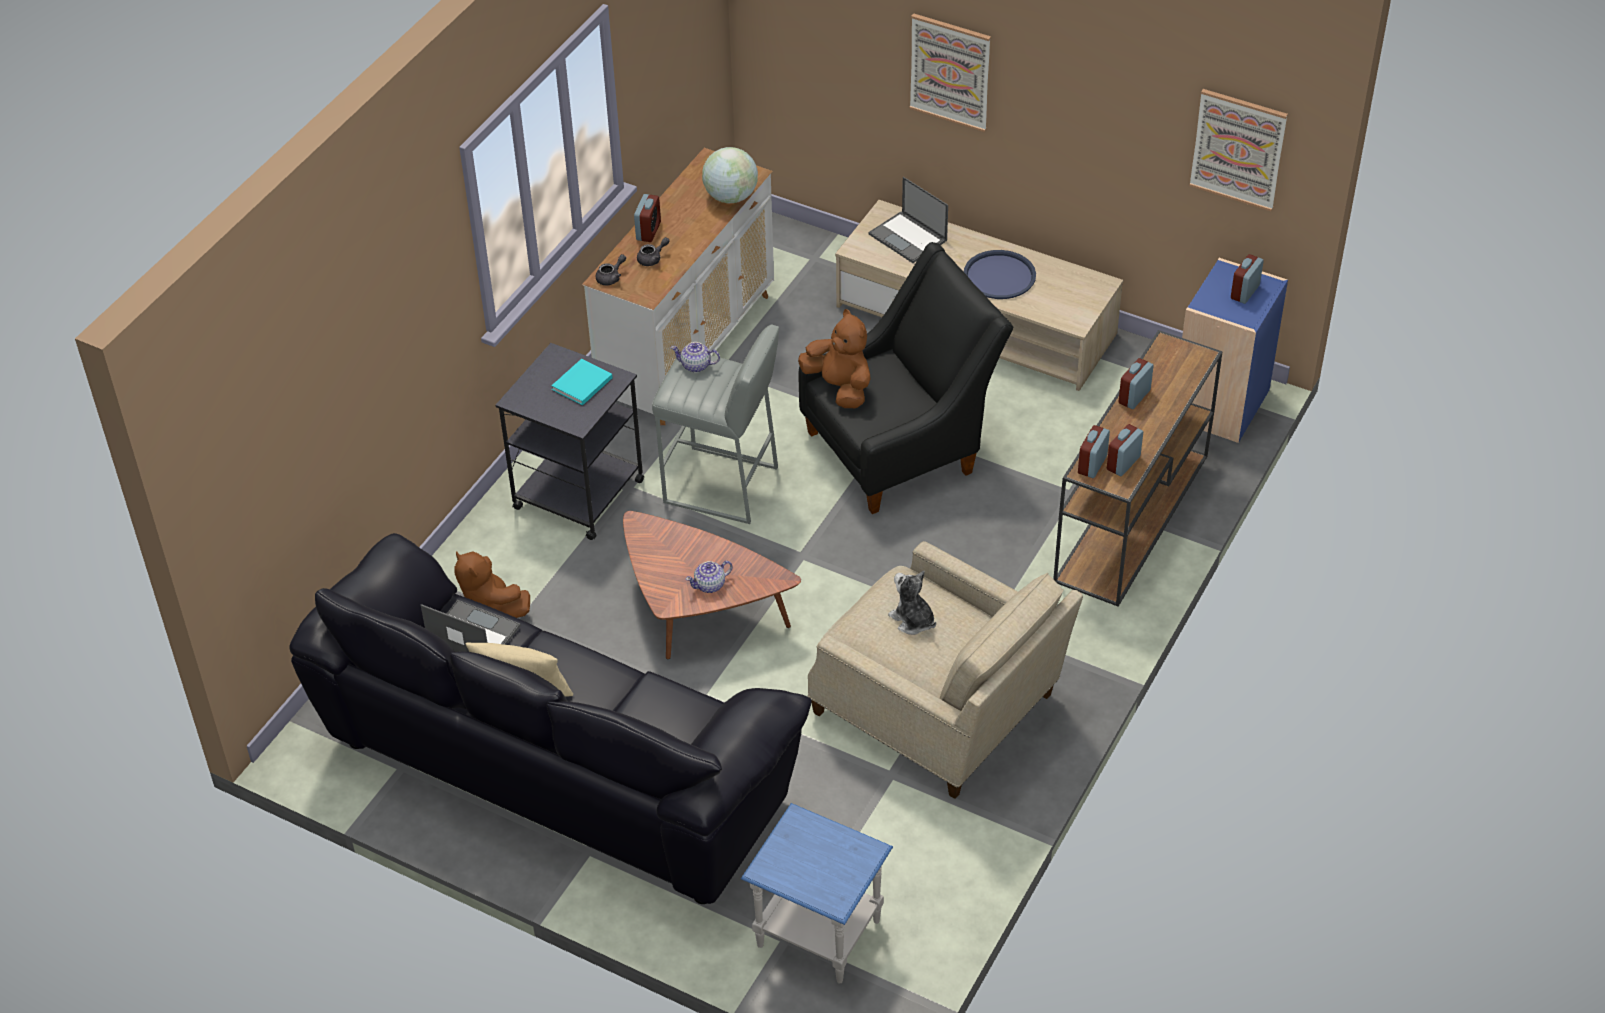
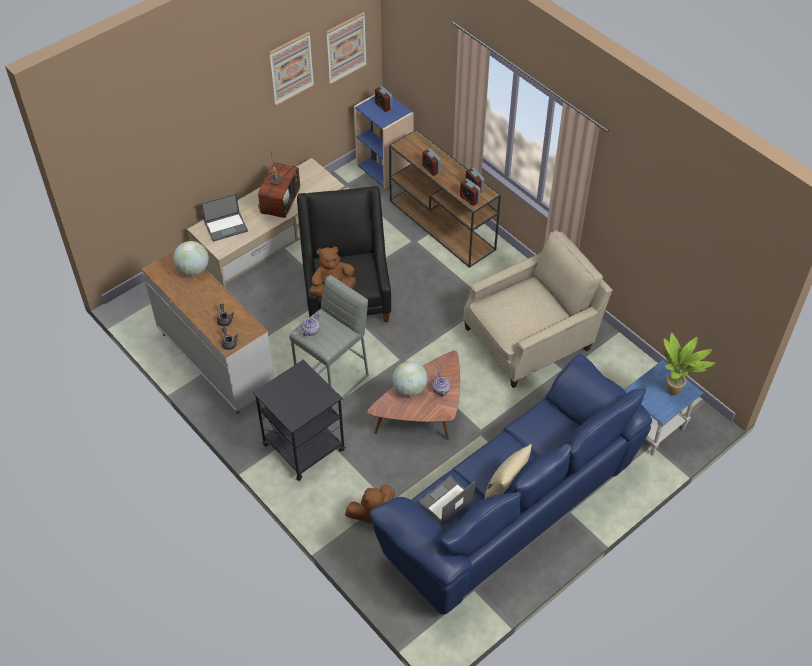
camera: 70 degrees left, 5 degrees up
(559, 773) = (508, 511): black sofa -> blue sofa
(581, 384) = (297, 387): turquoise book -> none
(648, 231) = (199, 314): alarm clock -> none
(694, 547) = (409, 388): none -> globe
(827, 878) = (675, 390): none -> potted plant
(912, 620) = (518, 308): plush toy -> none
(950, 71) = (205, 128): picture -> picture (291, 68)
(999, 276) = (279, 201): blue tray -> television

